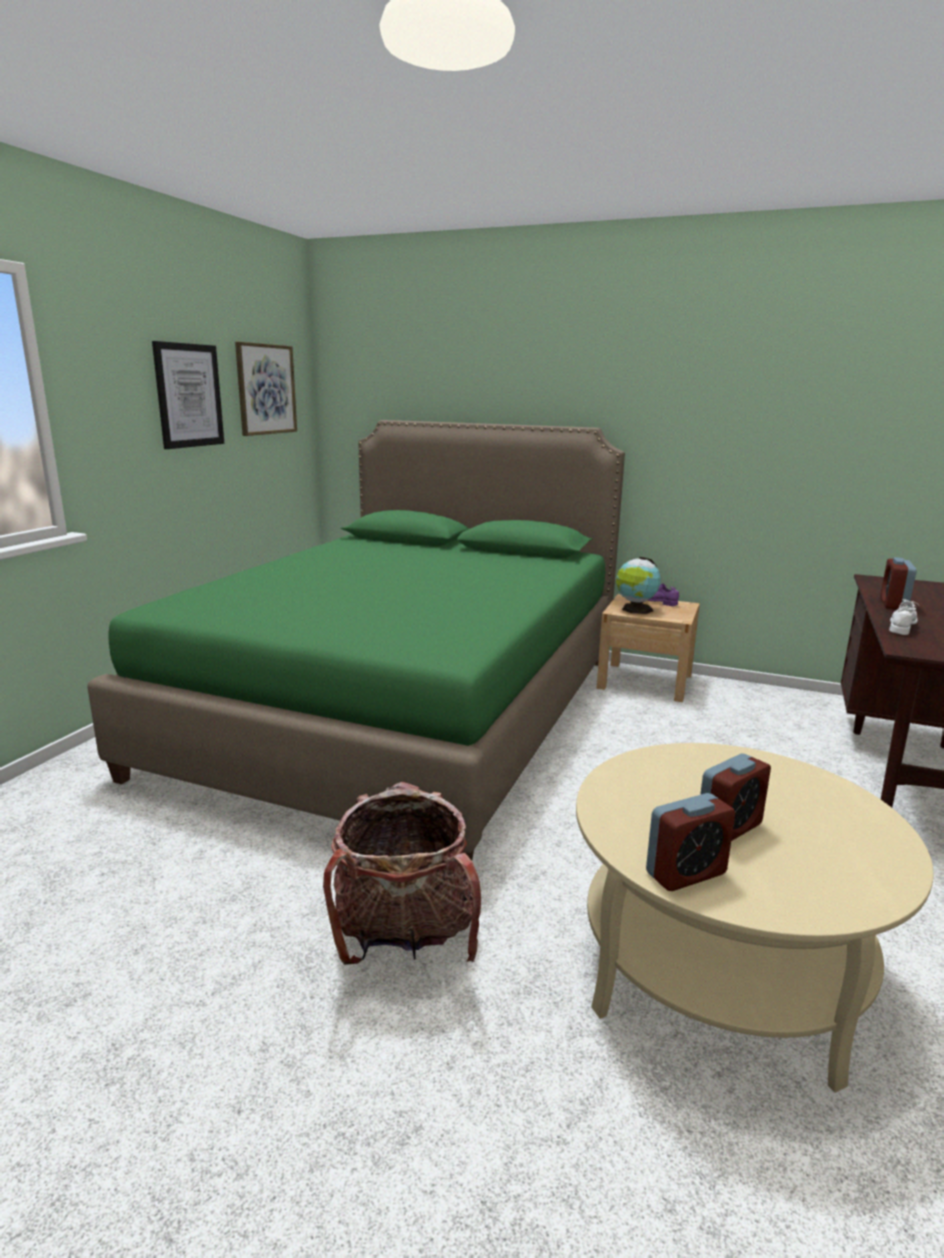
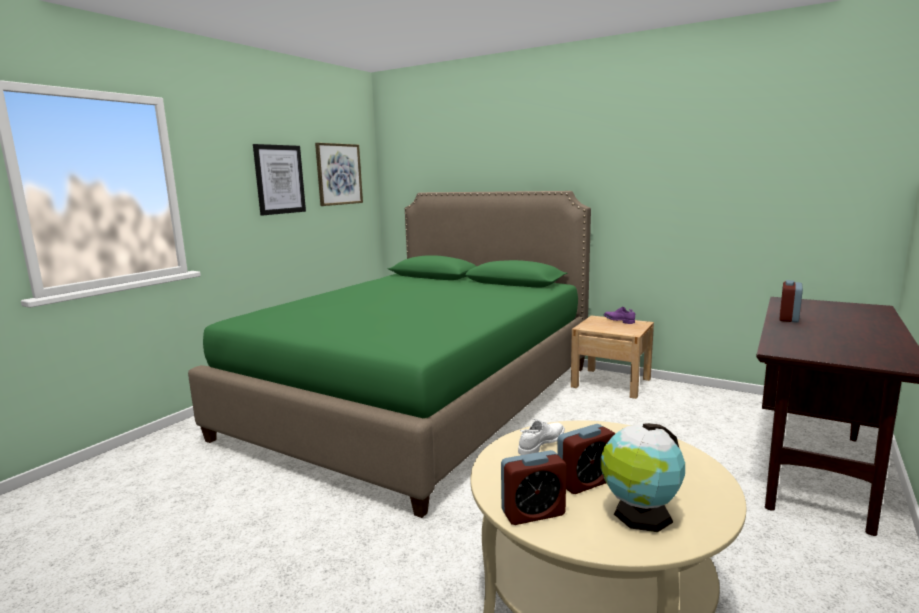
camera: 10 degrees right, 5 degrees down
(406, 938) = (362, 559): backpack -> none
(636, 609) = (599, 326): globe -> globe (640, 515)
(902, 626) = (785, 334): white shoe -> white shoe (541, 444)

